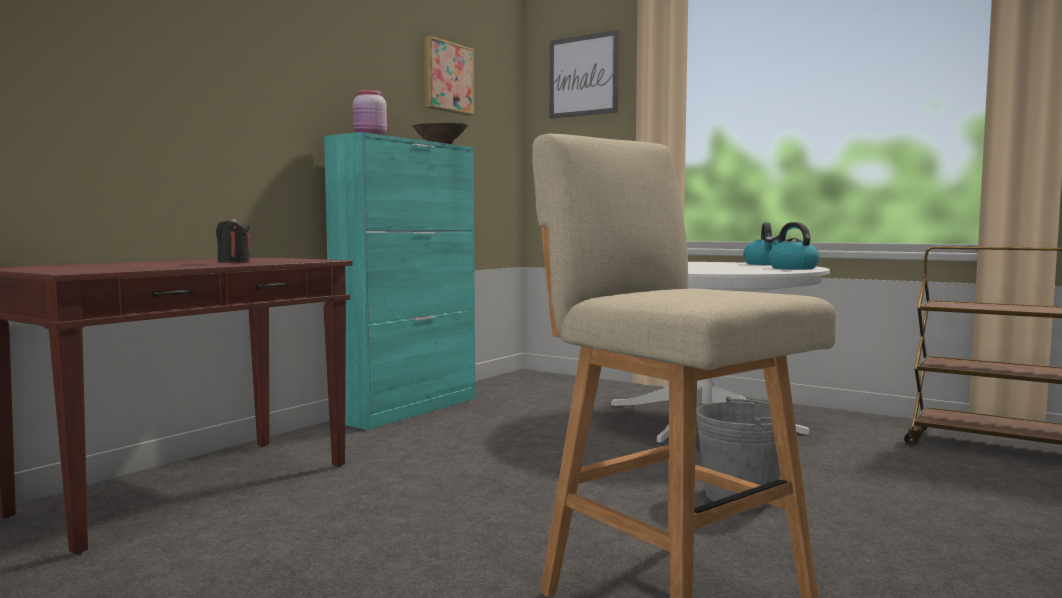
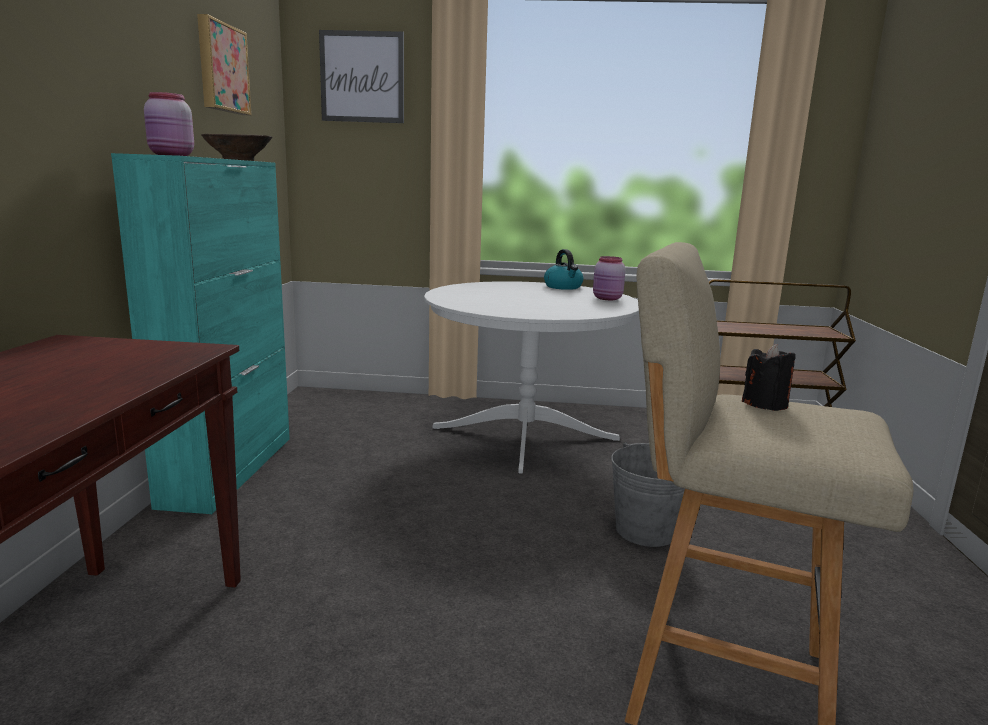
camera: 30 degrees left, 10 degrees up
(234, 262) = (100, 379): black candle -> black candle (765, 404)
(792, 268) = (607, 298): kettle -> pink jar

